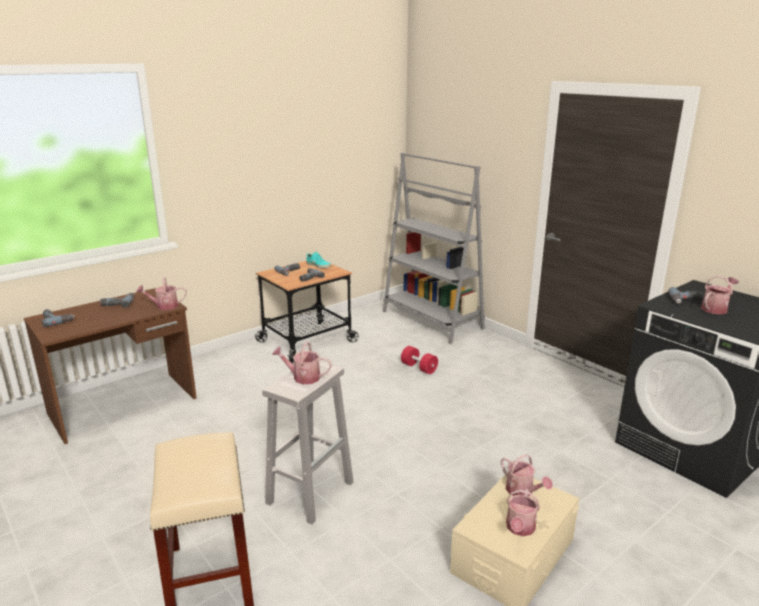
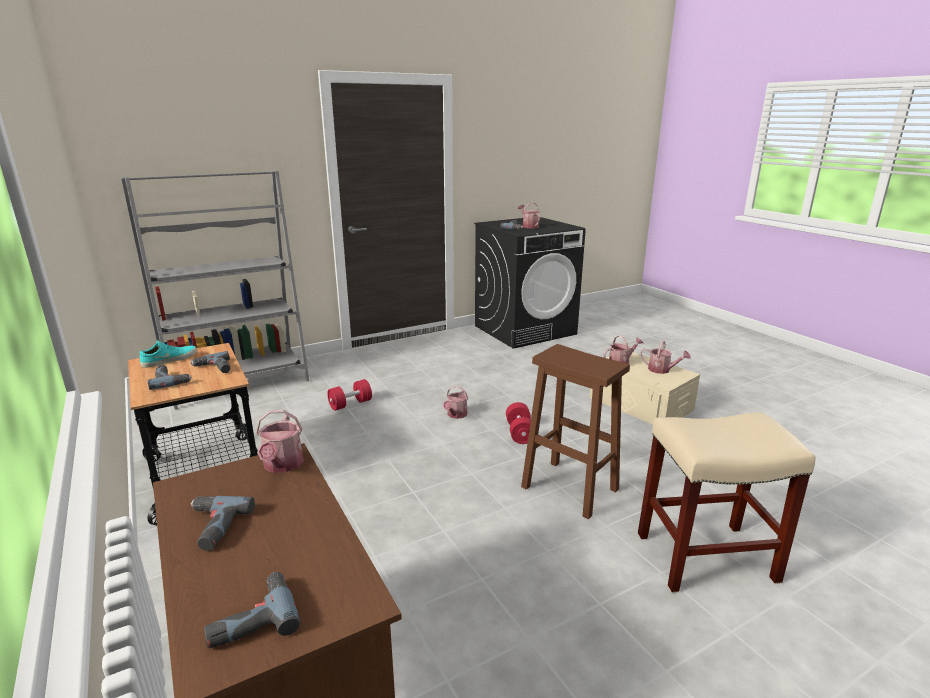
camera: 80 degrees left, 0 degrees up
(302, 377) = (578, 361): watering can -> watering can (456, 415)
(311, 491) = (568, 488): white stool -> brown stool
(401, 459) = (519, 433): none -> red dumbbell

